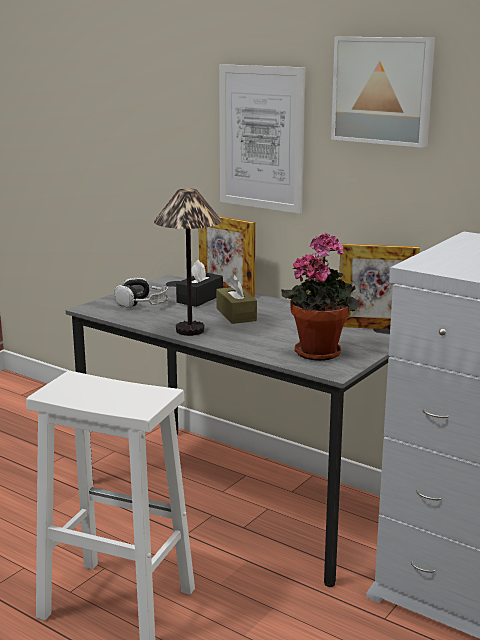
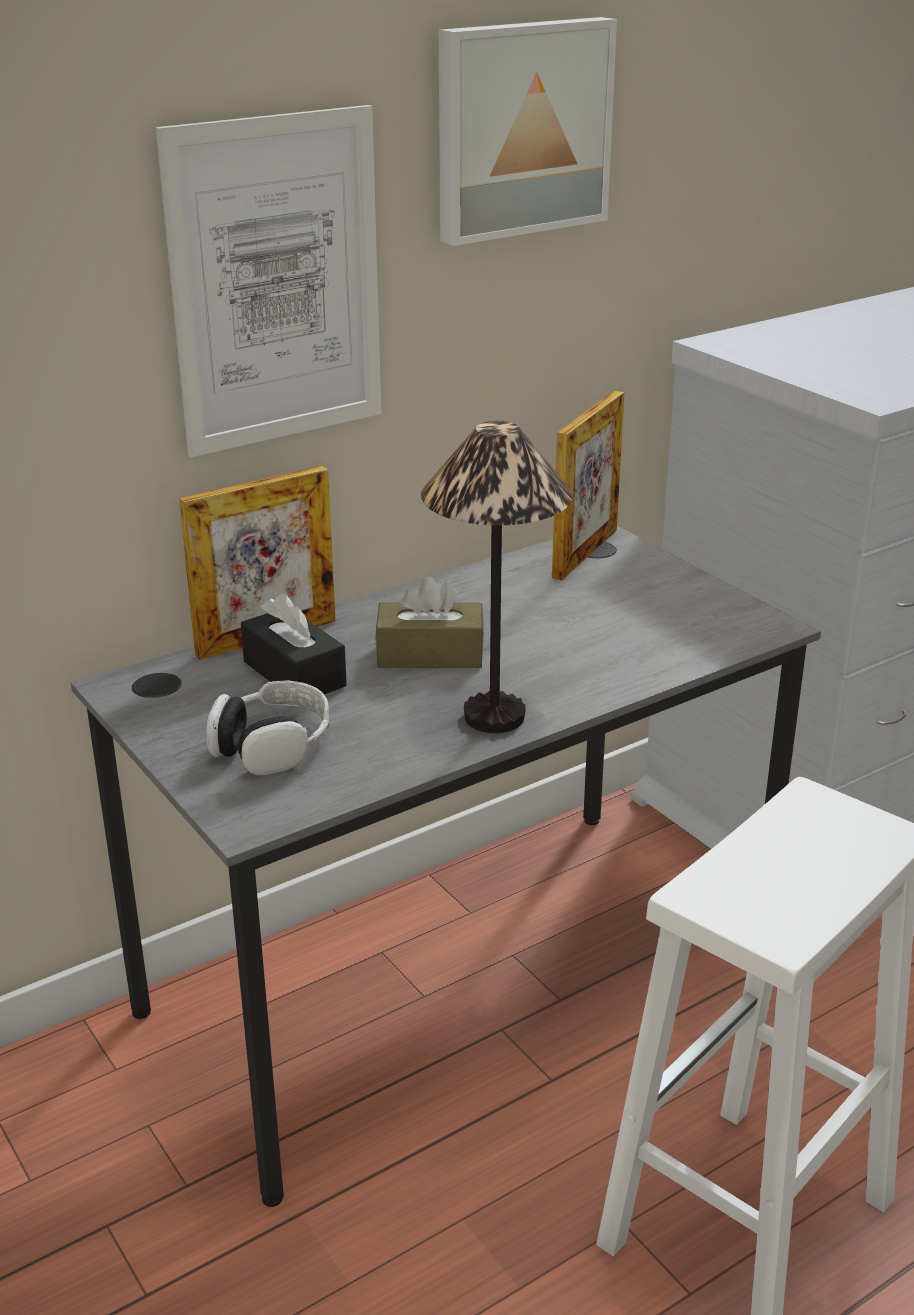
camera: 70 degrees left, 10 degrees up
(319, 351) = (673, 619): potted plant -> none

